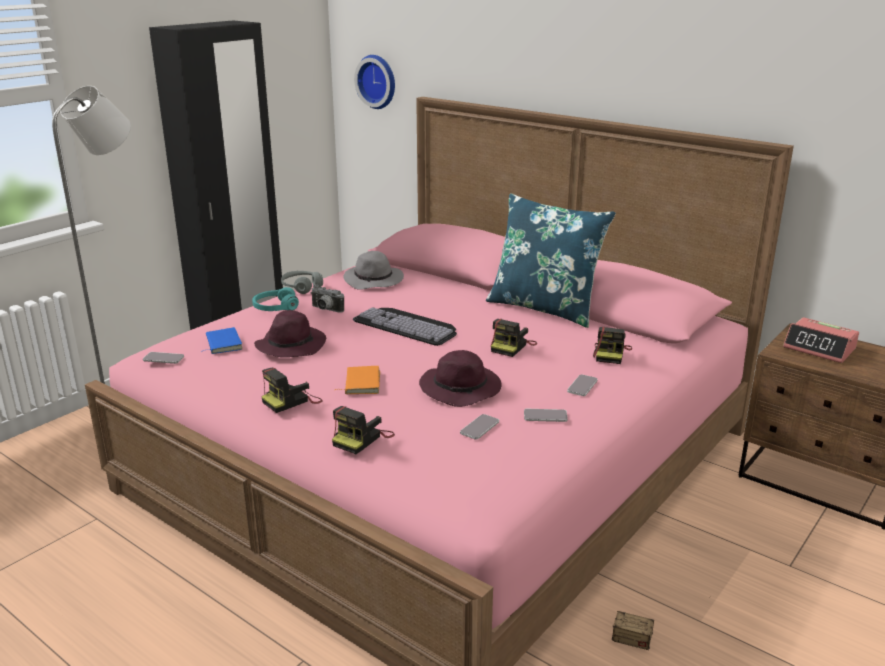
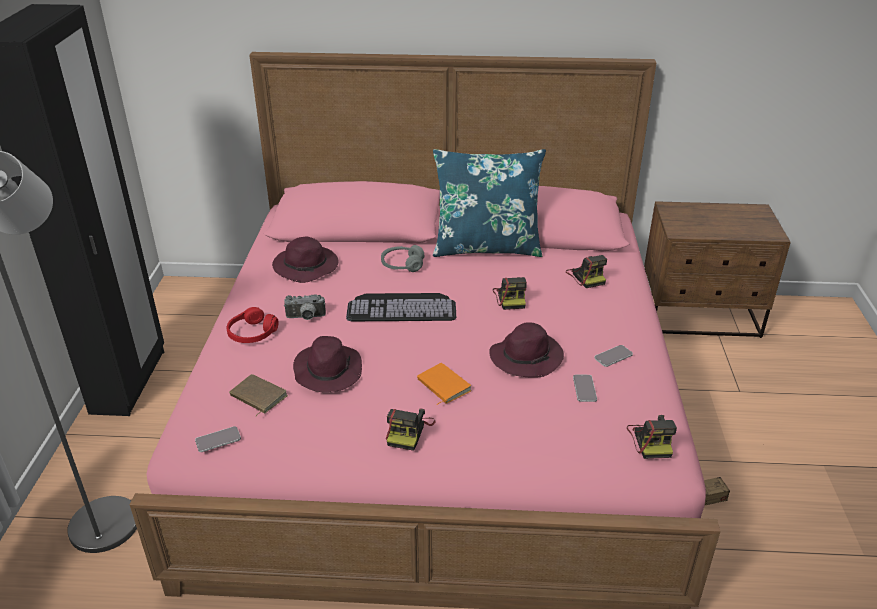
camera: 35 degrees left, 10 degrees up
(222, 343) = (257, 397): blue book -> brown book
(275, 307) = (252, 333): turquoise headphones -> red headphones
(302, 287) = (245, 299): grey headphones -> grey headphones (402, 265)
(362, 439) = (514, 442): camera -> camera (651, 440)
(374, 281) = (307, 267): grey hat -> purple hat
(378, 81) = (182, 39): wall clock -> none
(582, 386) = (603, 316): phone -> none
(819, 348) = (696, 219): alarm clock -> none

